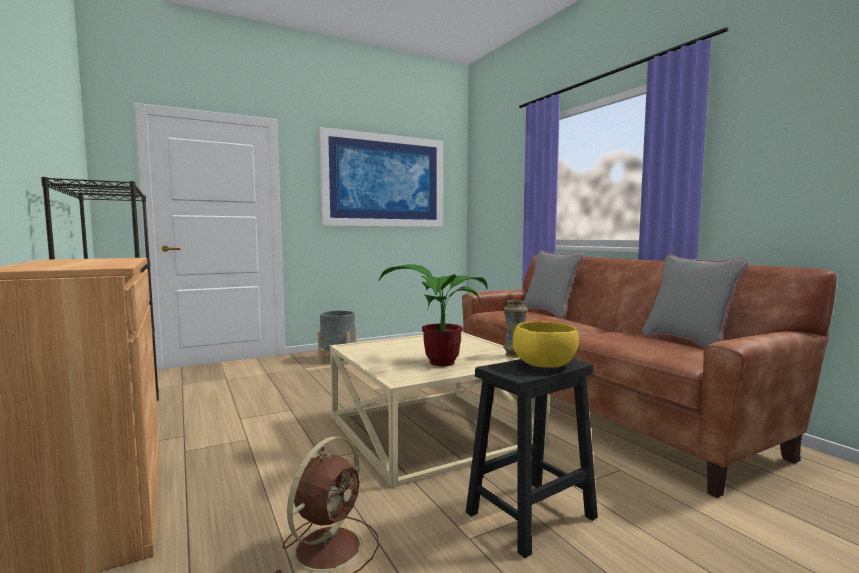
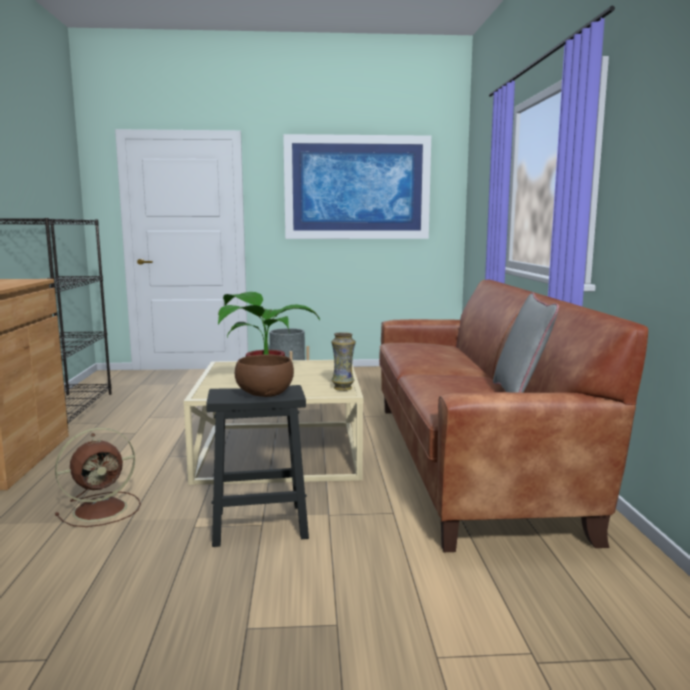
camera: 25 degrees right, 5 degrees up
(543, 364) = (264, 393): yellow bowl -> brown bowl
(549, 313) = (465, 349): grey pillow -> none

